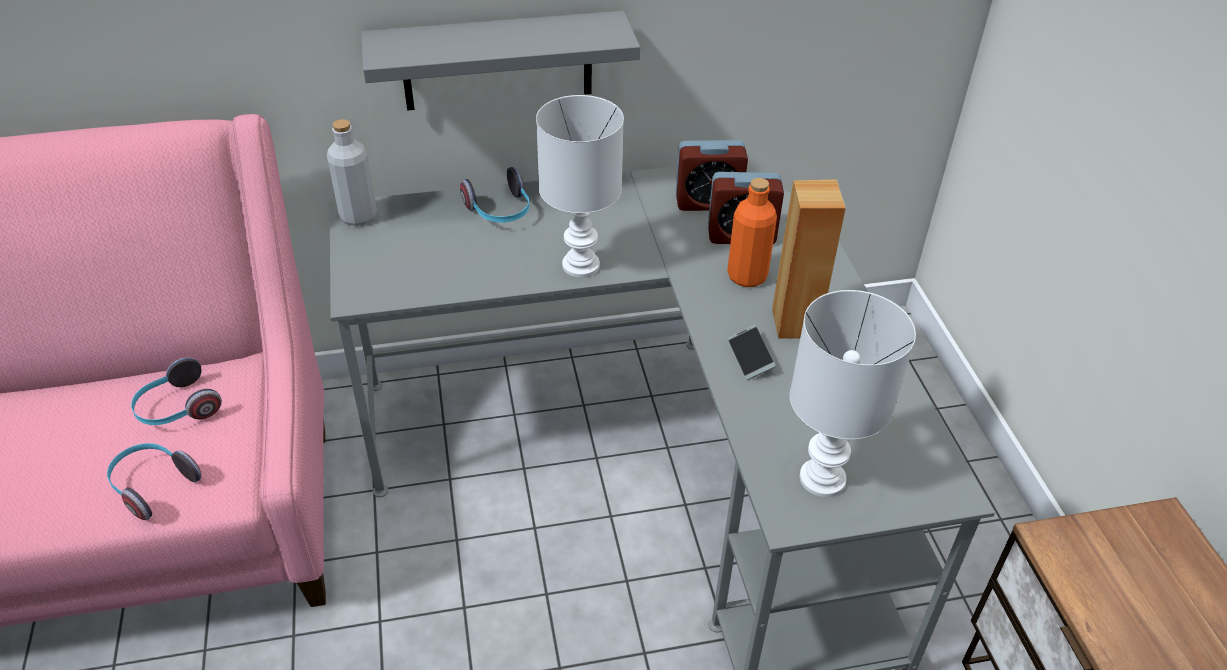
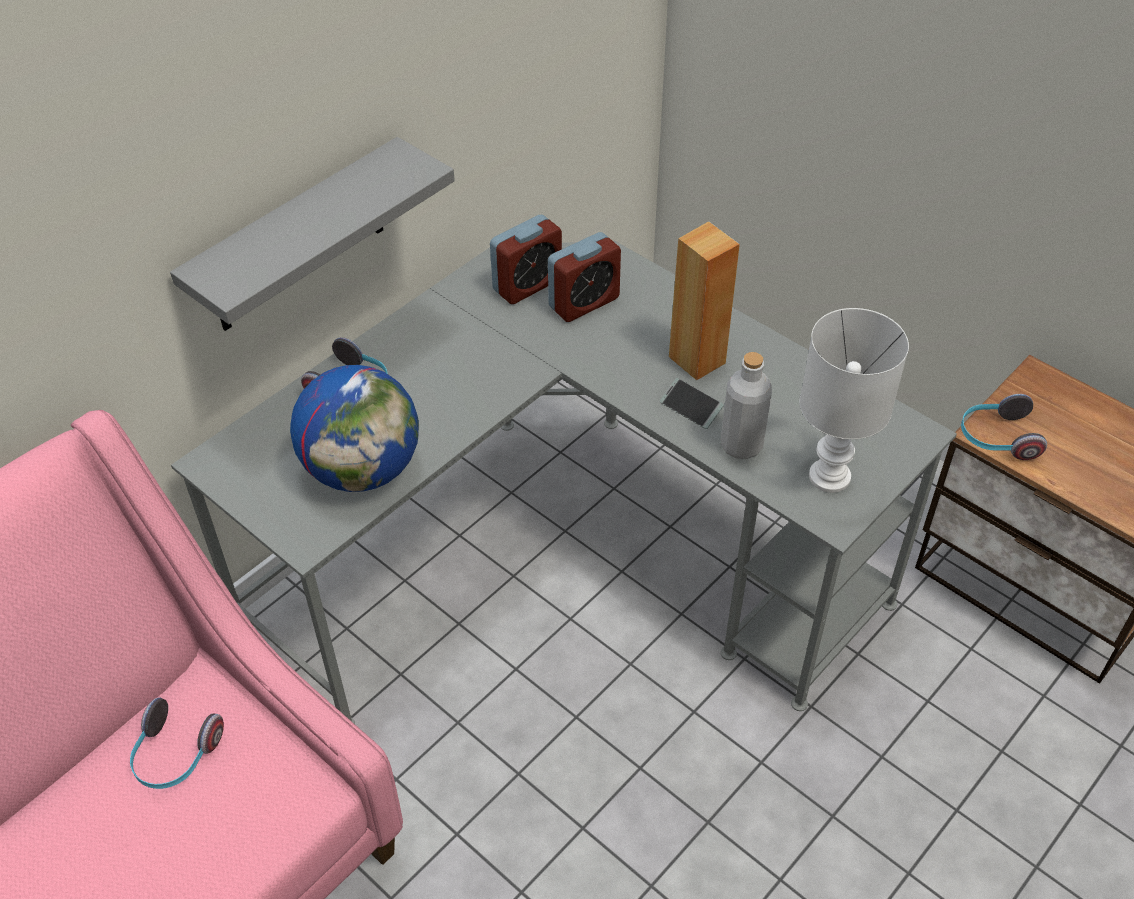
camera: 35 degrees left, 5 degrees up
(152, 486) = (233, 837): headphones -> headphones (996, 438)
(358, 216) = (218, 463): grey bottle -> grey bottle (741, 445)
(447, 269) = (363, 469): none -> globe
(580, 264) = (477, 400): white table lamp -> none
(747, 276) = (623, 338): orange bottle -> none

